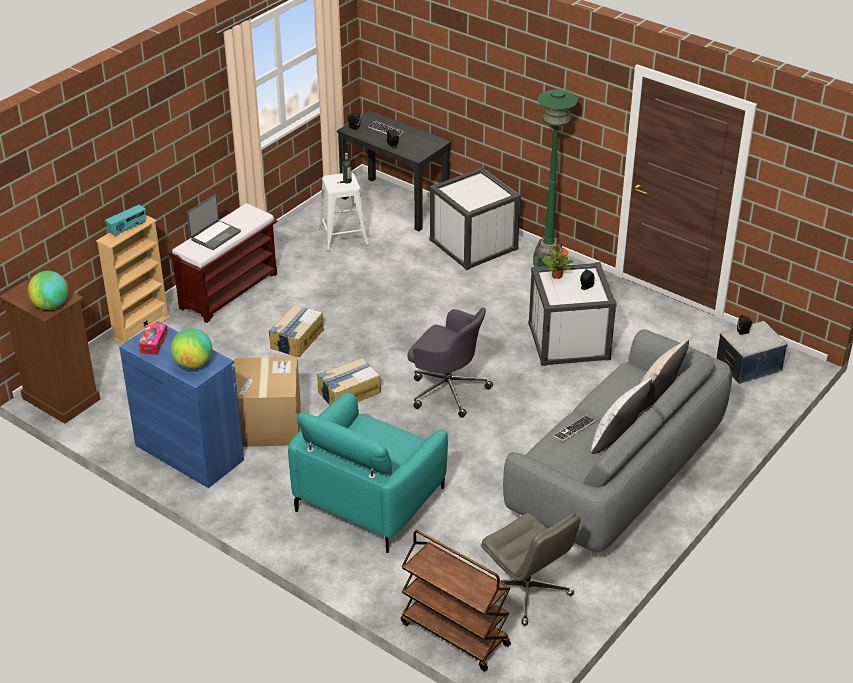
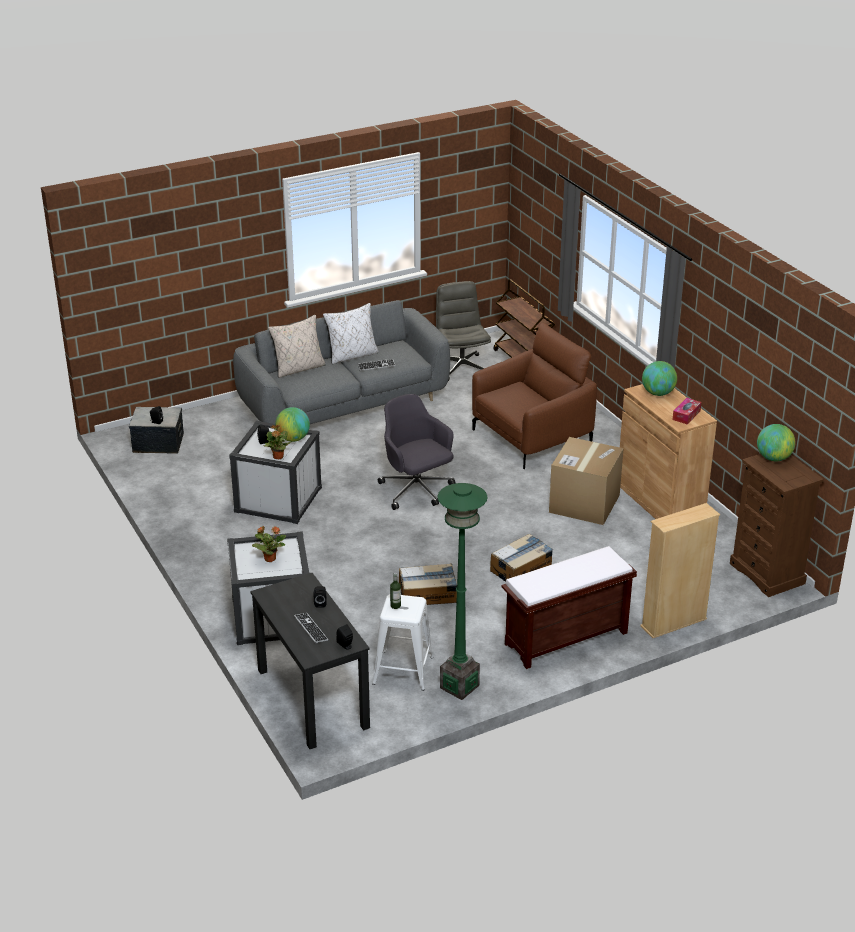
camera: 155 degrees left, 5 degrees down
(127, 229) = (684, 516): radio -> none
(189, 452) = (660, 500): blue cabinet -> brown cabinet
(215, 235) = (580, 570): laptop -> none
(348, 392) = (501, 510): cardboard box -> cardboard box (428, 594)
(370, 498) = (531, 437): turquoise armchair -> brown armchair
(474, 193) = (269, 558): none -> potted plant
(547, 266) = (223, 571): green floor lamp -> green floor lamp (459, 686)
(562, 297) = (293, 439): none -> globe

